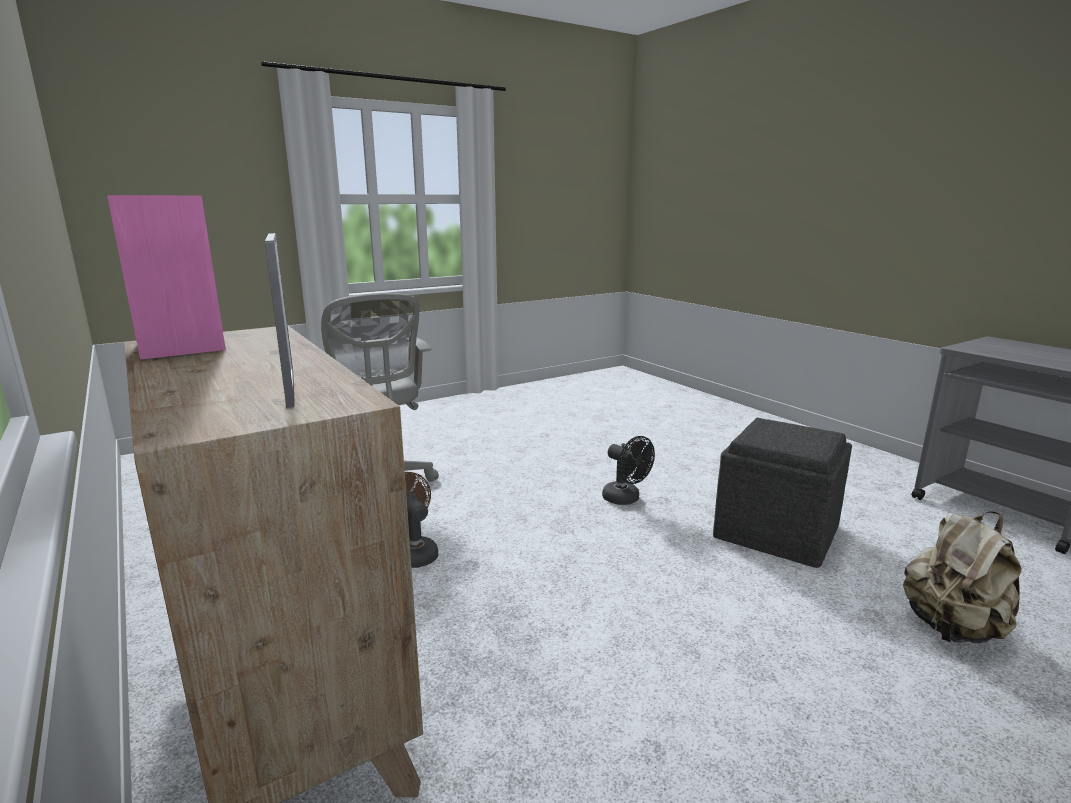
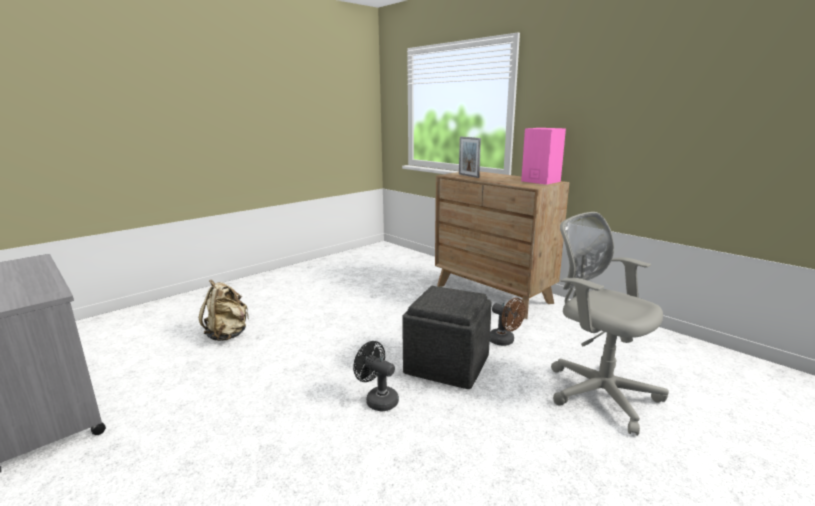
camera: 170 degrees right, 0 degrees up
(777, 533) = (270, 379): grey ottoman -> grey ottoman (446, 364)

